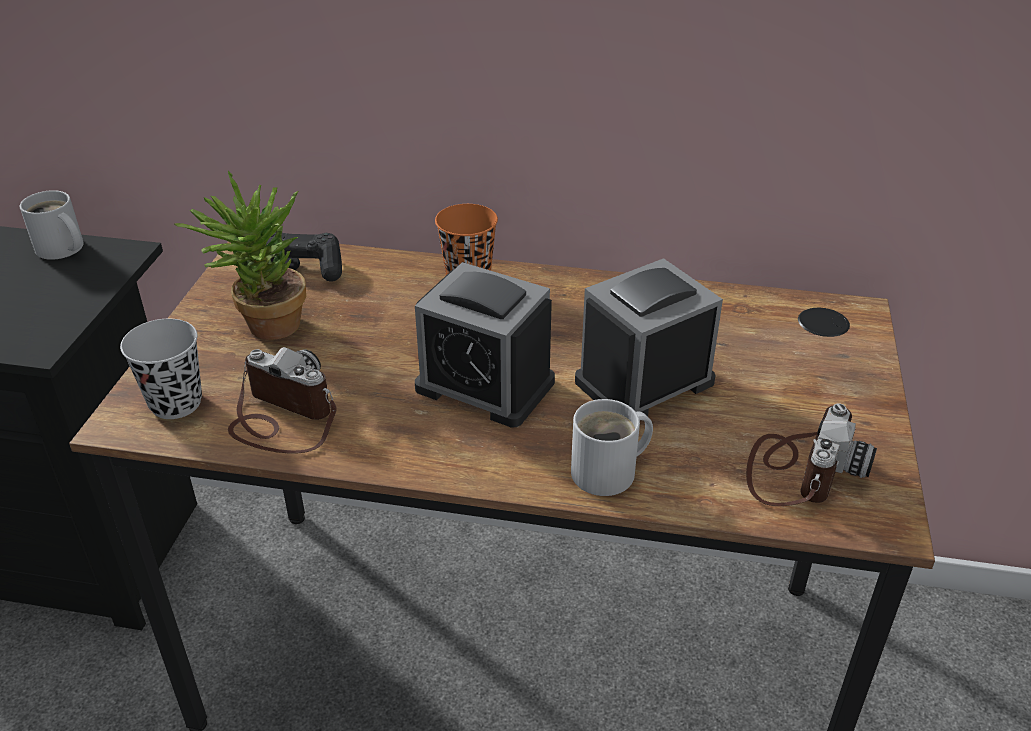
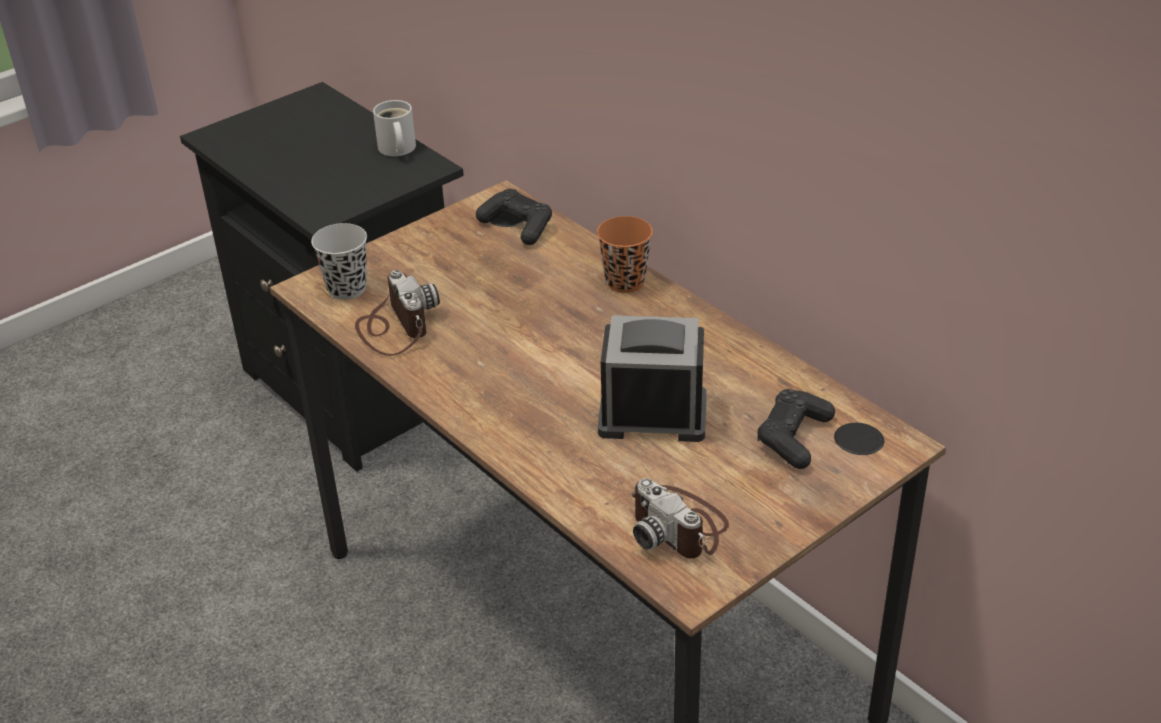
camera: 40 degrees right, 0 degrees up
(263, 326) = (449, 259): potted plant -> none
(485, 385) = (541, 365): alarm clock -> none
(609, 472) = (549, 461): white mug -> none
(780, 344) = (793, 437): none -> black game controller
(798, 470) = (679, 526): camera -> camera turned 75 degrees clockwise

